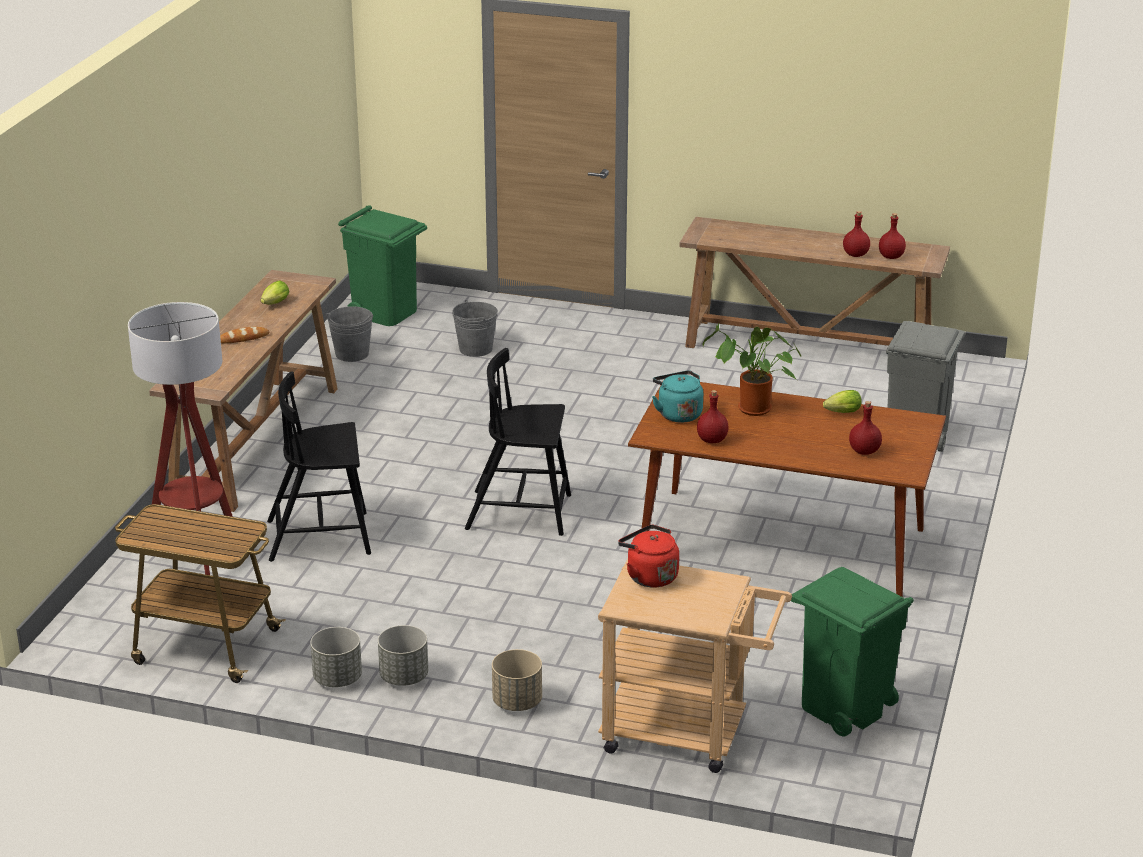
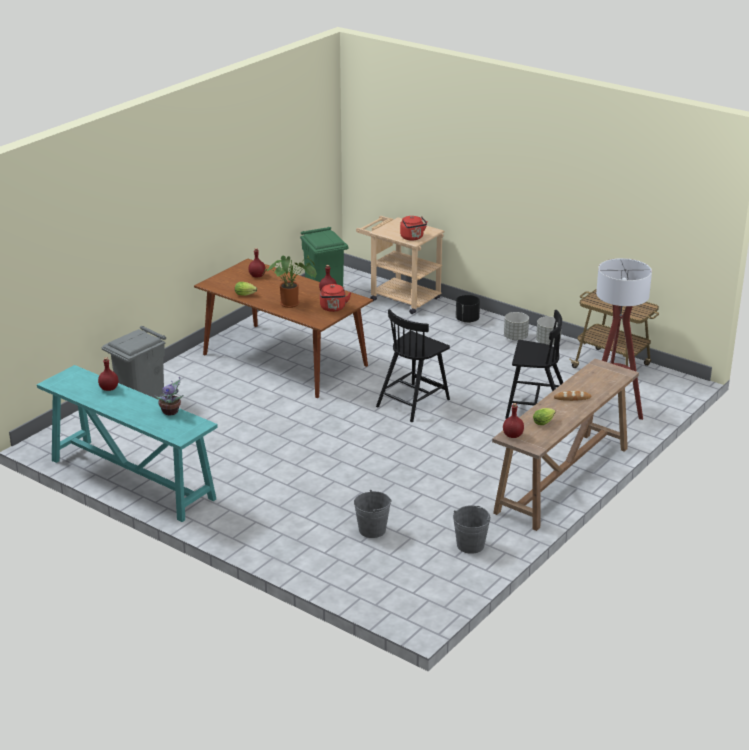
camera: 160 degrees left, 0 degrees up
(385, 312) = (425, 585): green trash can -> none
(517, 702) = (467, 320): beige planter -> black planter
(521, 512) = (413, 402): black chair -> black chair turned 105 degrees clockwise
(678, 414) = (333, 308): turquoise kettle -> red kettle
(747, 244) = (171, 412): none -> potted plant
(809, 349) = (131, 479): brown console table -> turquoise console table
(891, 257) = (88, 382): red bottle -> red bottle (513, 435)

